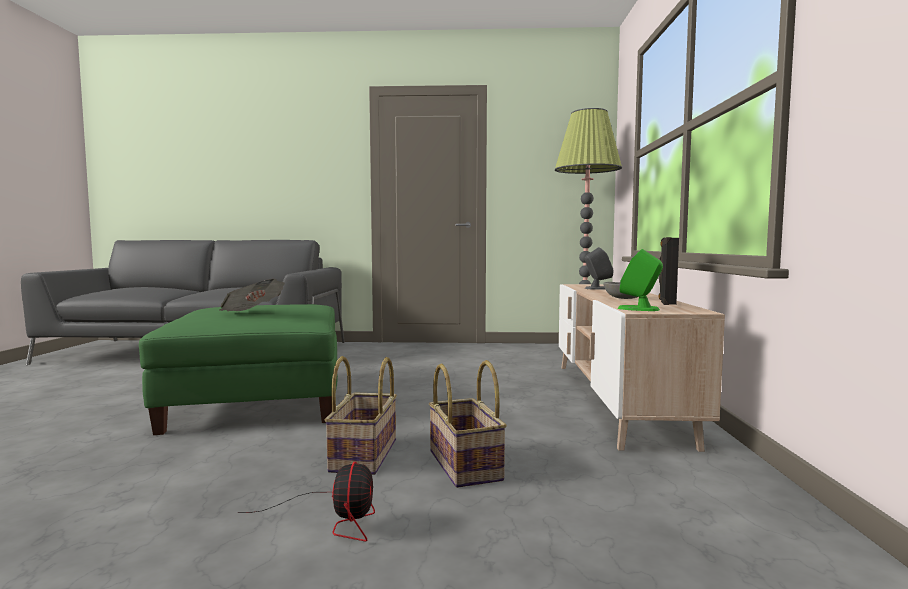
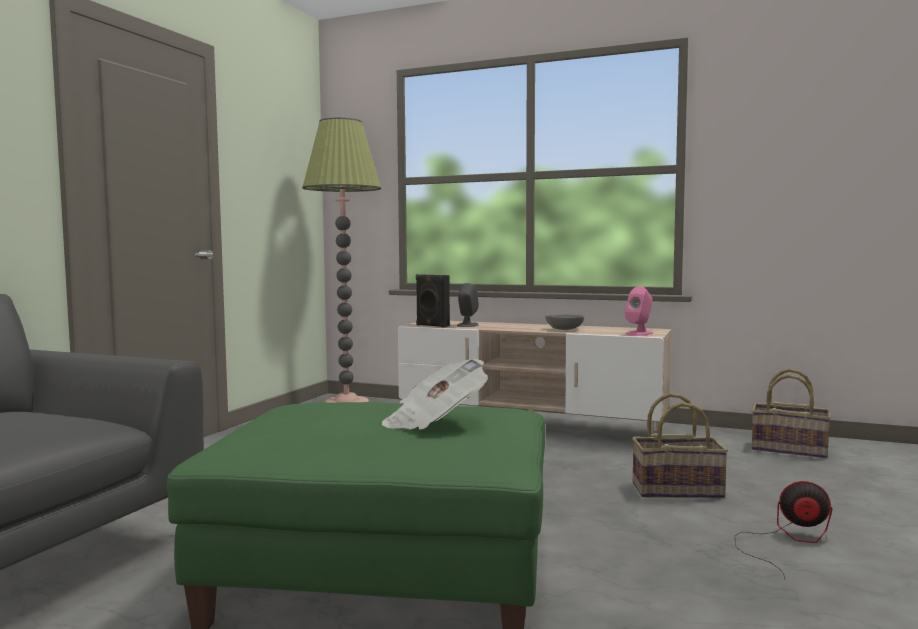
camera: 70 degrees left, 0 degrees up
(365, 456) = (647, 522): basket -> basket (789, 449)
(639, 309) = (639, 333): green speaker -> pink speaker
(666, 302) = (597, 327): black speaker -> black speaker (432, 326)

